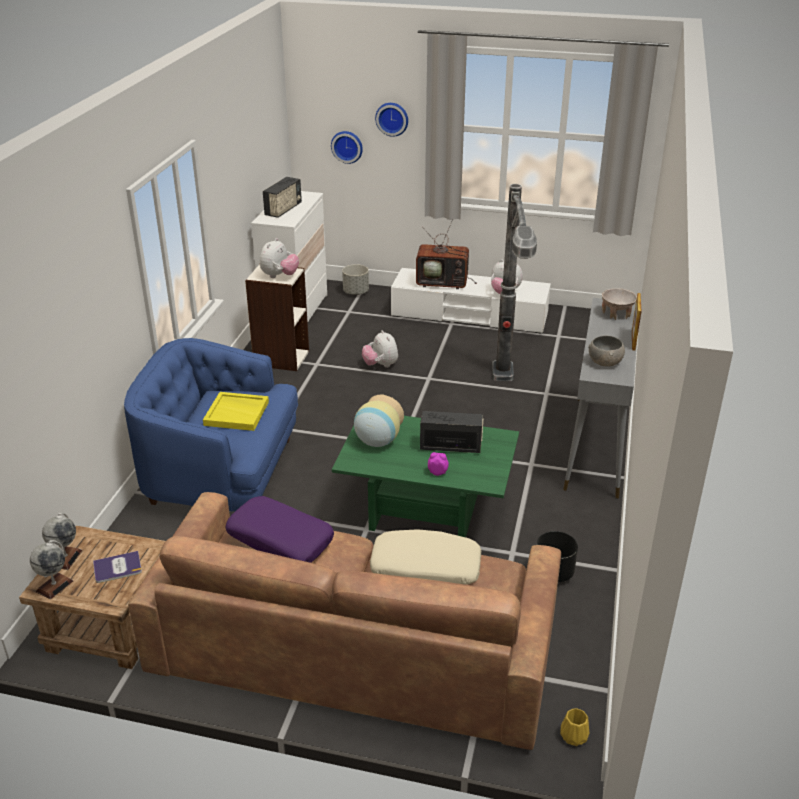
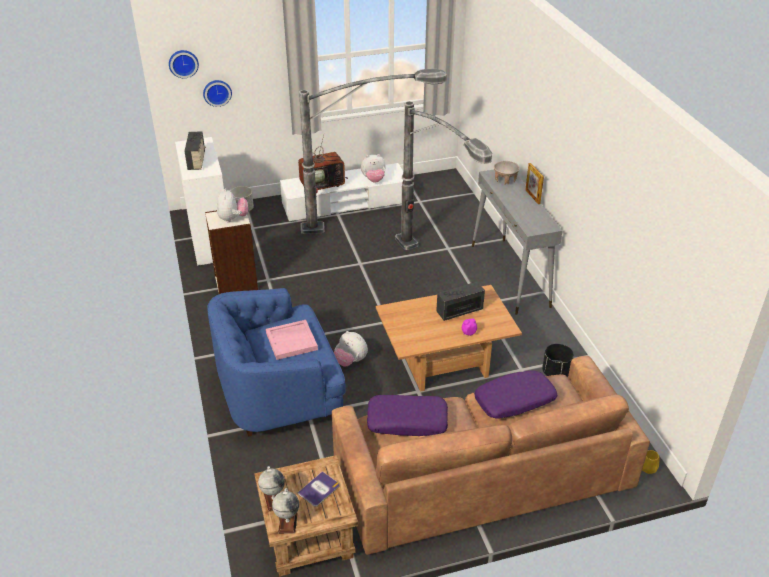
camera: 30 degrees left, 5 degrees up
(237, 413) = (292, 341): yellow tray -> pink tray
(377, 441) = (409, 325): vase -> none
(380, 365) = (317, 264): plush toy -> plush toy (350, 361)
(392, 118) = (254, 62): wall clock -> wall clock (183, 63)
(425, 568) = (514, 401): beige pillow -> purple pillow
(426, 510) = (444, 362): green coffee table -> brown coffee table
(476, 344) = (370, 226): none -> floor lamp
(605, 362) = (530, 218): grey bowl -> none

